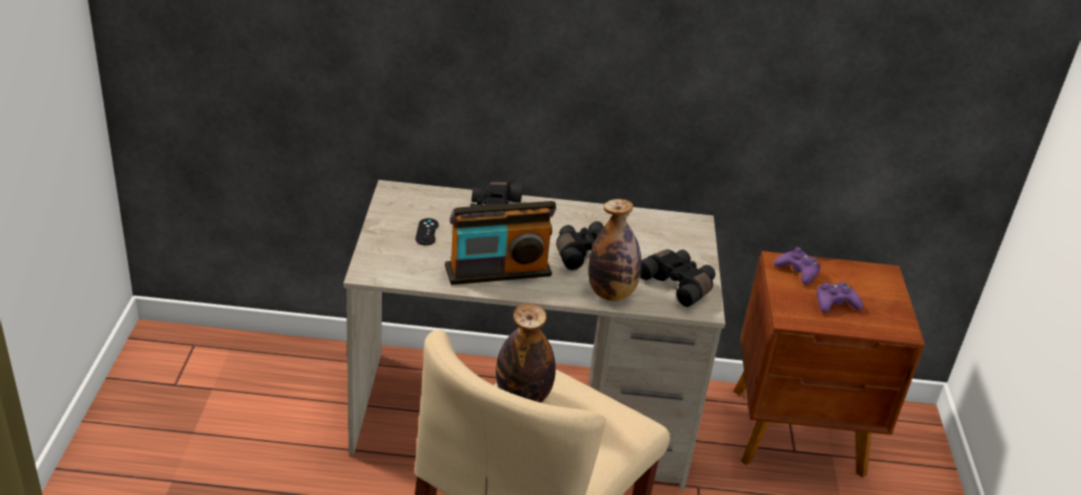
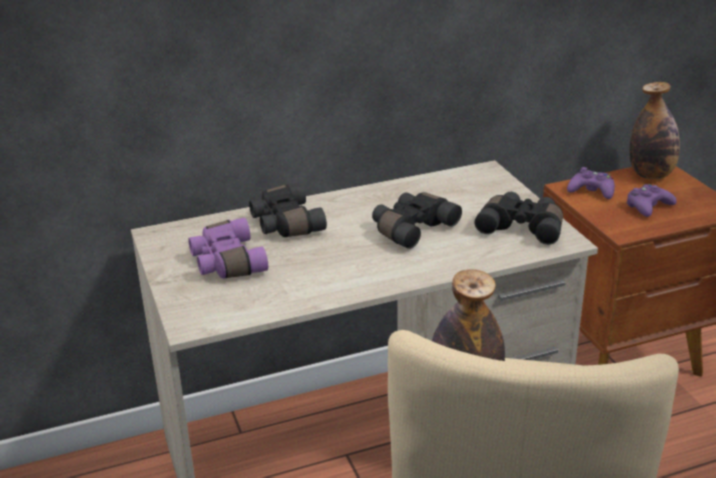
camera: 20 degrees left, 5 degrees down
(427, 232) = (226, 262): black game controller -> purple binoculars
(498, 271) = (335, 275): radio -> none
(611, 293) = (467, 257): bottle -> bottle (651, 175)

